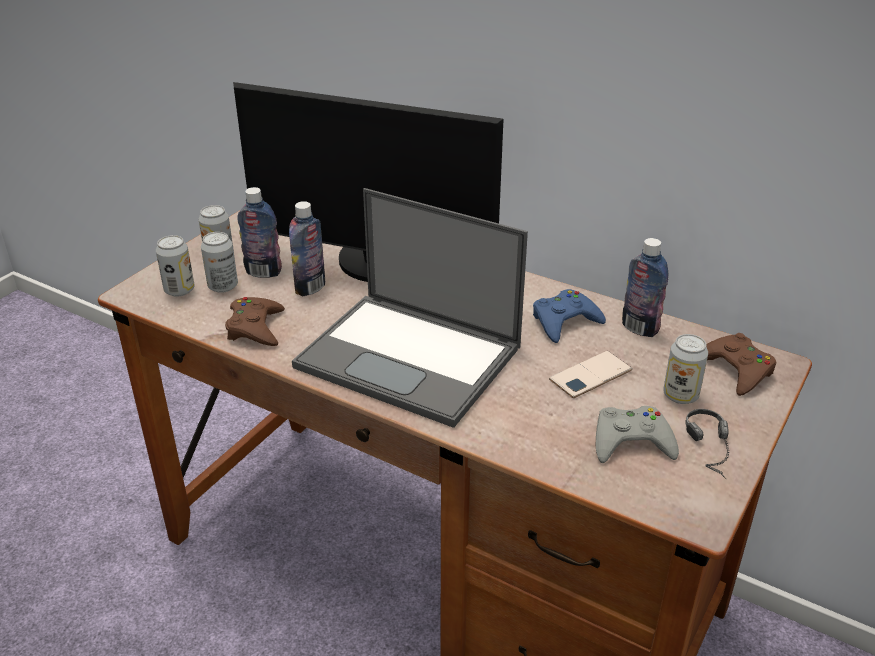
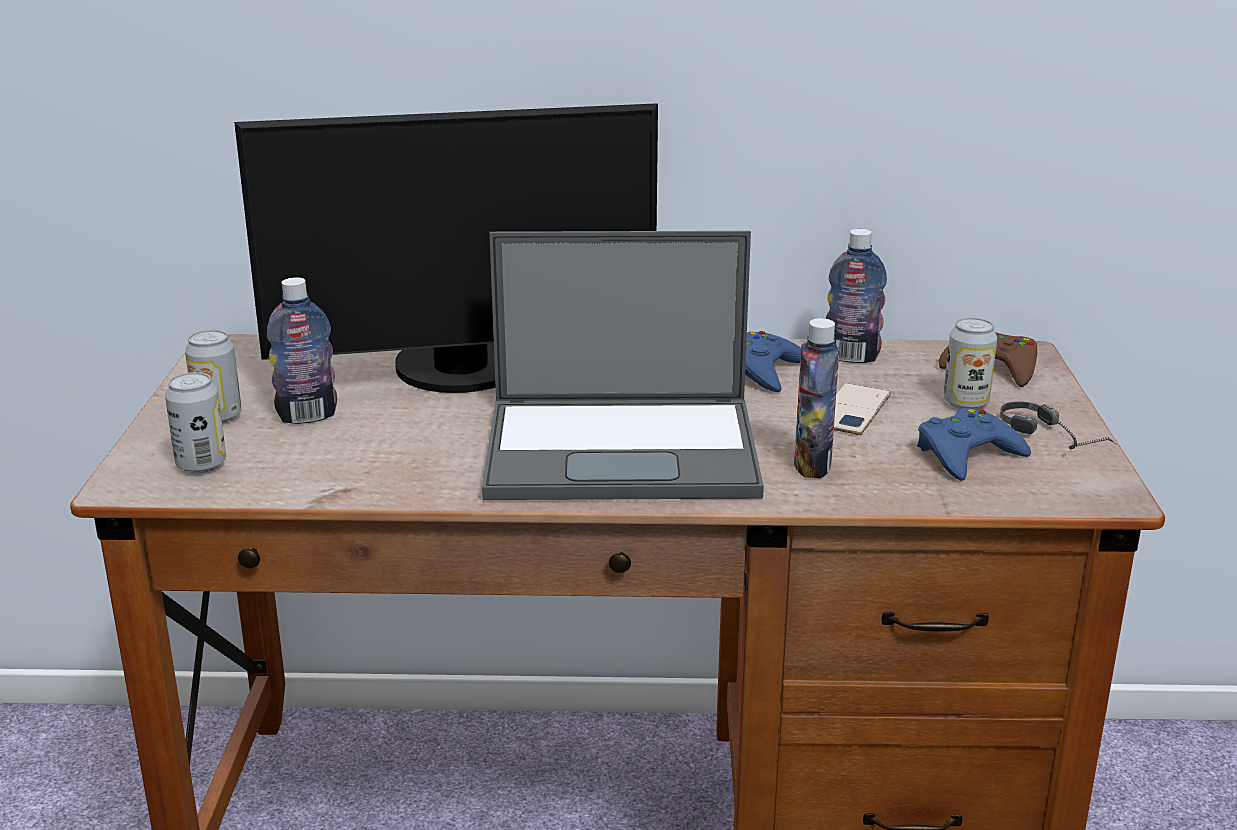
camera: 30 degrees left, 10 degrees down
(223, 286) = (265, 444): can -> none
(255, 328) = (374, 474): brown game controller -> none
(310, 288) = (398, 416): bottle -> bottle (812, 465)
(631, 442) = (967, 454): grey game controller -> blue game controller

